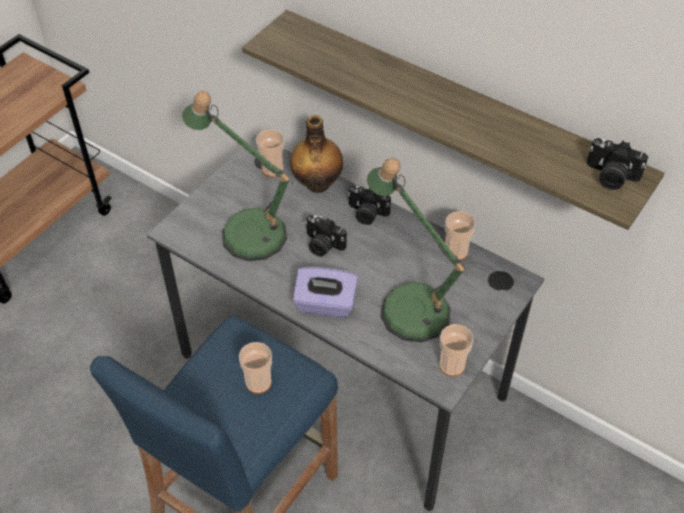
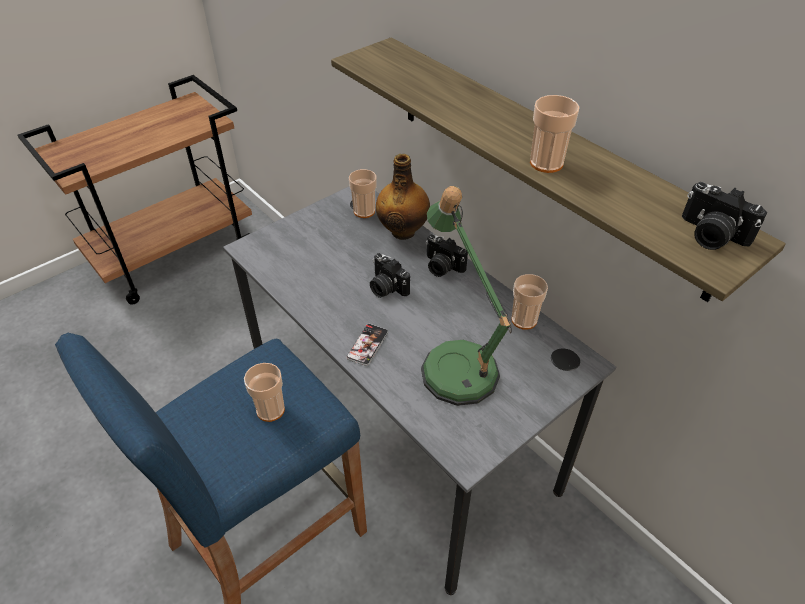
camera: 15 degrees right, 5 degrees down
(246, 228) = (318, 258): table lamp -> none
(325, 304) = (367, 345): purple tissue box -> phone
(452, 365) = (483, 438): cup -> cup (546, 163)

